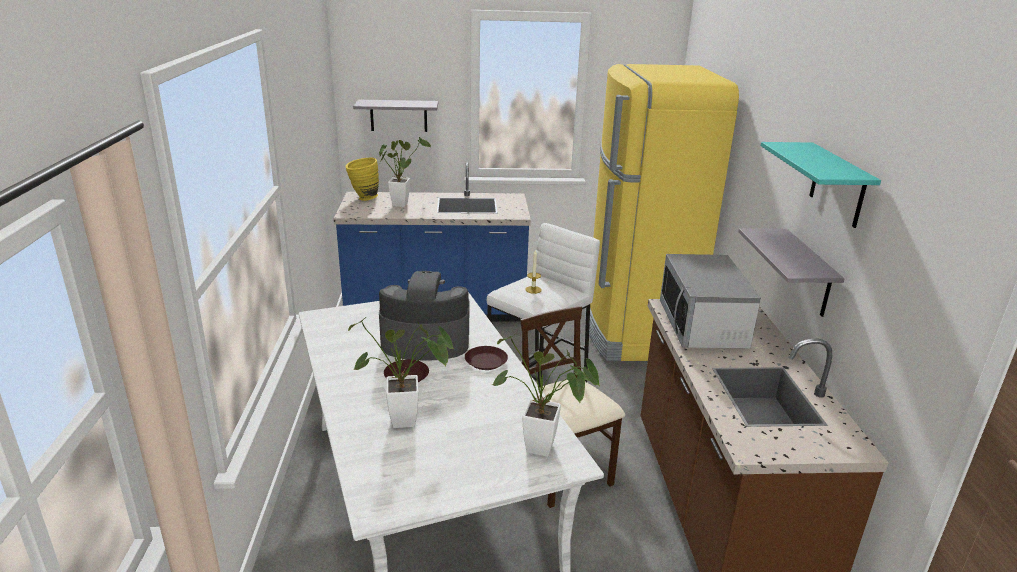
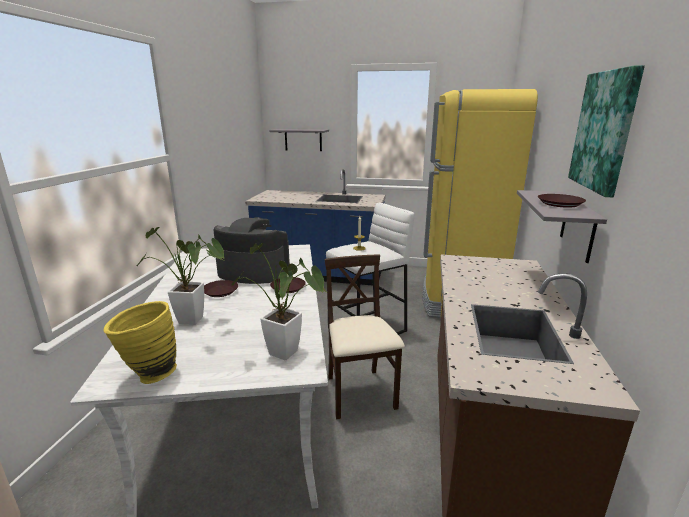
camera: 15 degrees right, 5 degrees down
(363, 198) = (273, 193): yellow vase -> yellow vase (149, 375)
(401, 203) = (296, 196): potted plant -> none
(702, 326) = (478, 275): microwave -> none
(793, 254) = (560, 204): none -> brown plate
(838, 185) = (604, 131): turquoise shelf -> picture

